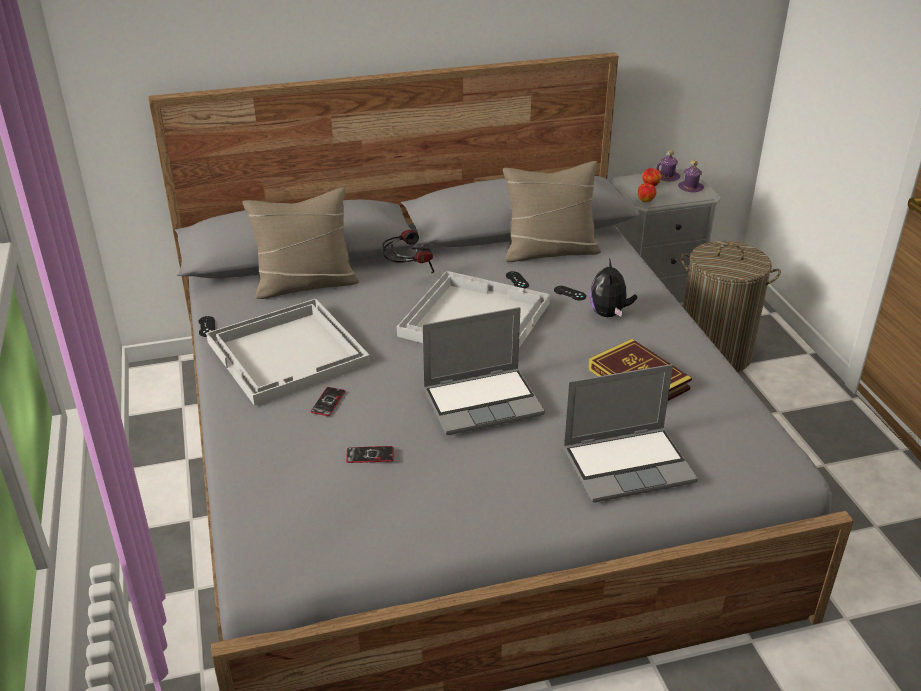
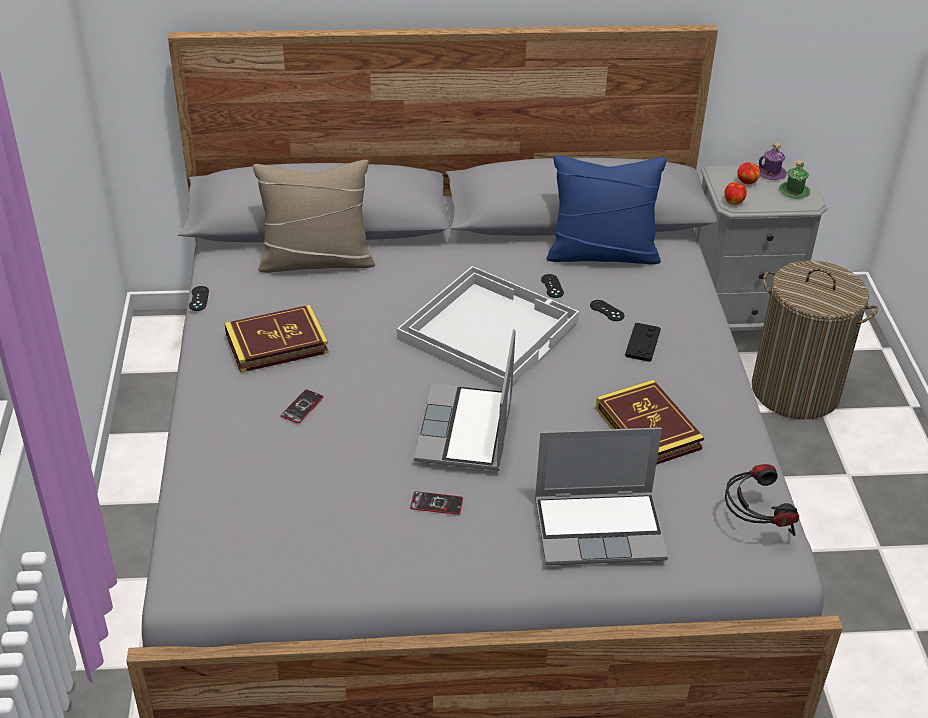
camera: 10 degrees right, 5 degrees up
(289, 353) = (276, 343): white tray -> book
(370, 455) = (327, 476): phone -> phone (436, 504)
(407, 273) = (432, 260): headphones -> headphones (753, 524)
(483, 402) = (466, 431): laptop -> laptop turned 105 degrees clockwise
(550, 251) = (602, 254): beige pillow -> blue pillow
(609, 314) = (642, 343): plush toy -> black game controller
(690, 188) = (794, 191): purple mug -> green mug

